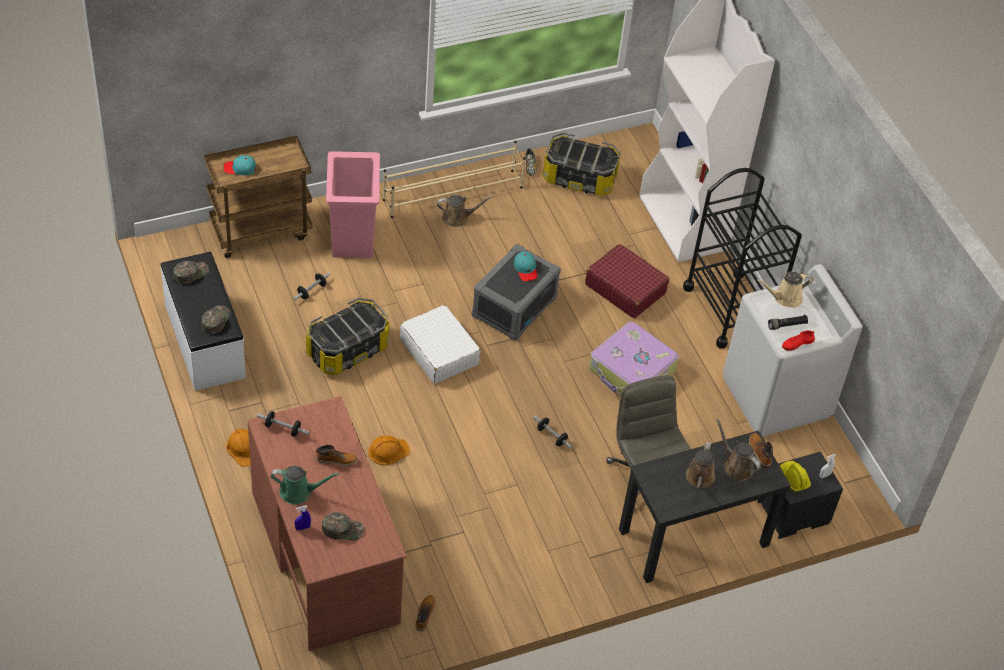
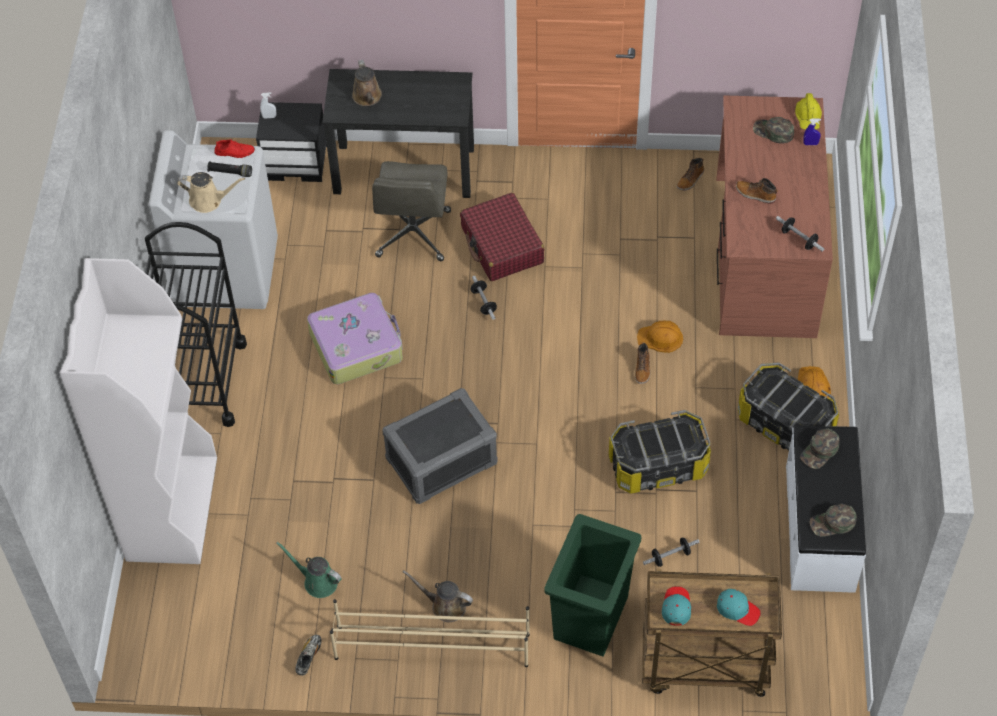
camera: 150 degrees left, 5 degrees up
(298, 492) = (803, 175): green watering can -> green watering can (317, 581)
(353, 237) = (589, 618): pink trash can -> green trash can
(439, 351) = (555, 432): white suitcase -> none
(525, 269) = (424, 437): turquoise cap -> turquoise cap (676, 607)
(579, 178) = (256, 618): storage box -> storage box (784, 424)
(625, 288) = (300, 444): red suitcase -> red suitcase (502, 246)
(699, 478) = (409, 97): brown watering can -> none
(759, 452) = (337, 103): boot -> boot (642, 369)
(793, 478) = (300, 122): yellow hard hat -> yellow hard hat (808, 118)

